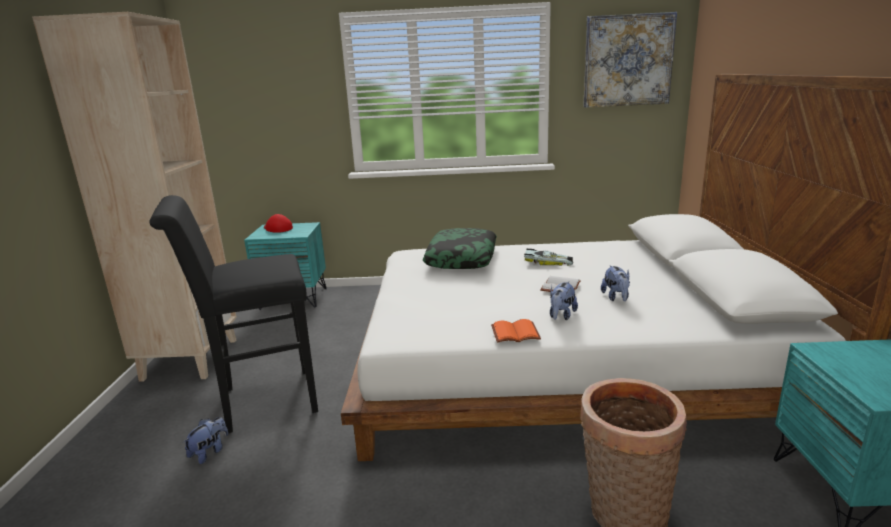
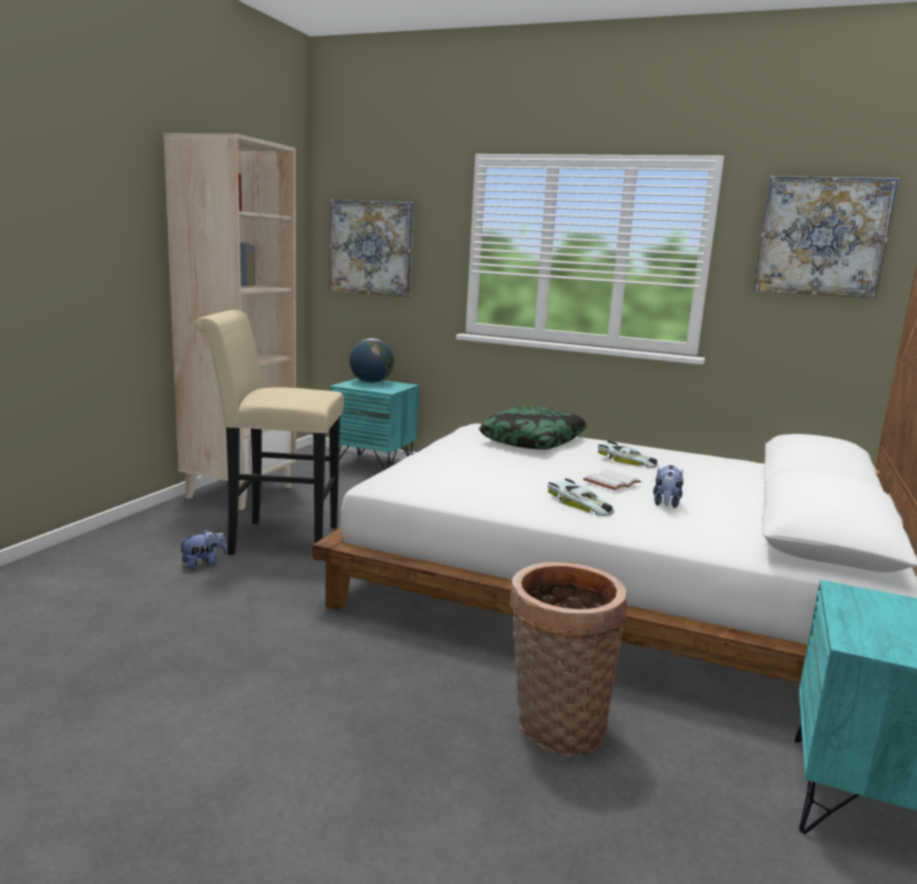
camera: 20 degrees right, 5 degrees down
(251, 107) = (371, 248): none -> picture
(261, 402) = (275, 539): black stool -> beige stool
(277, 228) = (371, 382): red cap -> globe
(514, 334) = (510, 506): orange book -> none
(561, 316) = (580, 504): plush toy -> toy car

